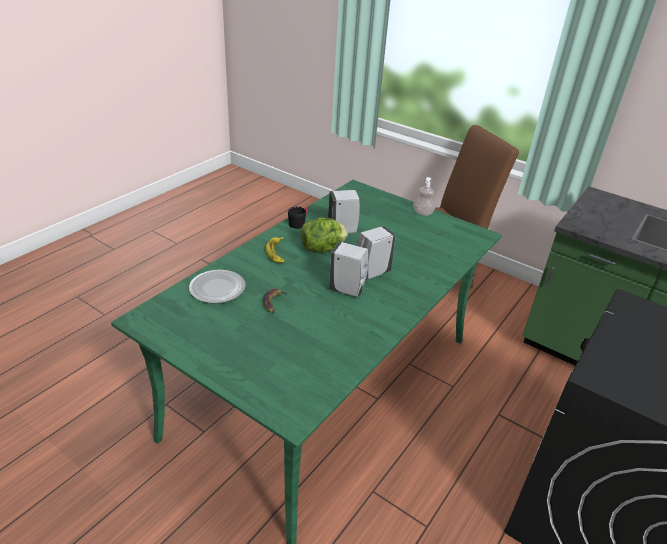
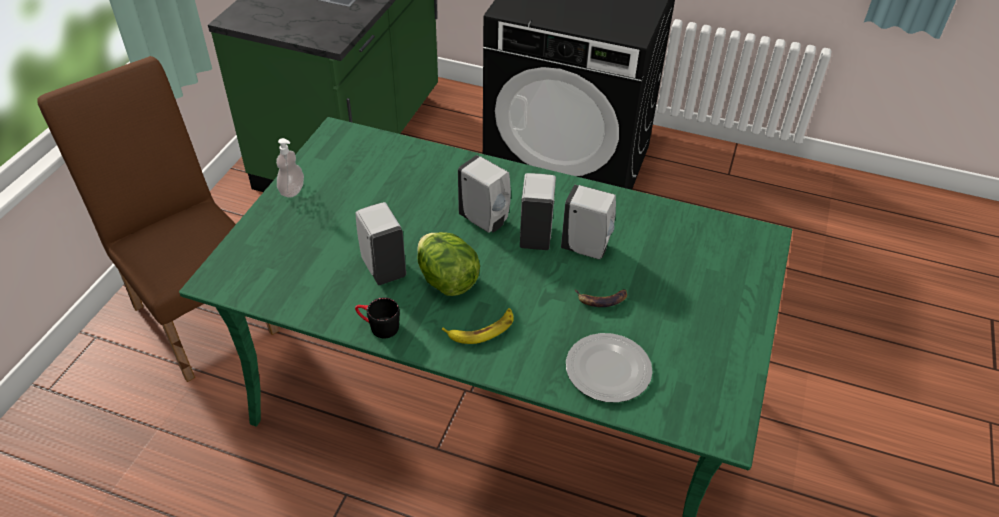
camera: 105 degrees left, 10 degrees up
(325, 309) = (587, 248): none -> white soap dispenser

